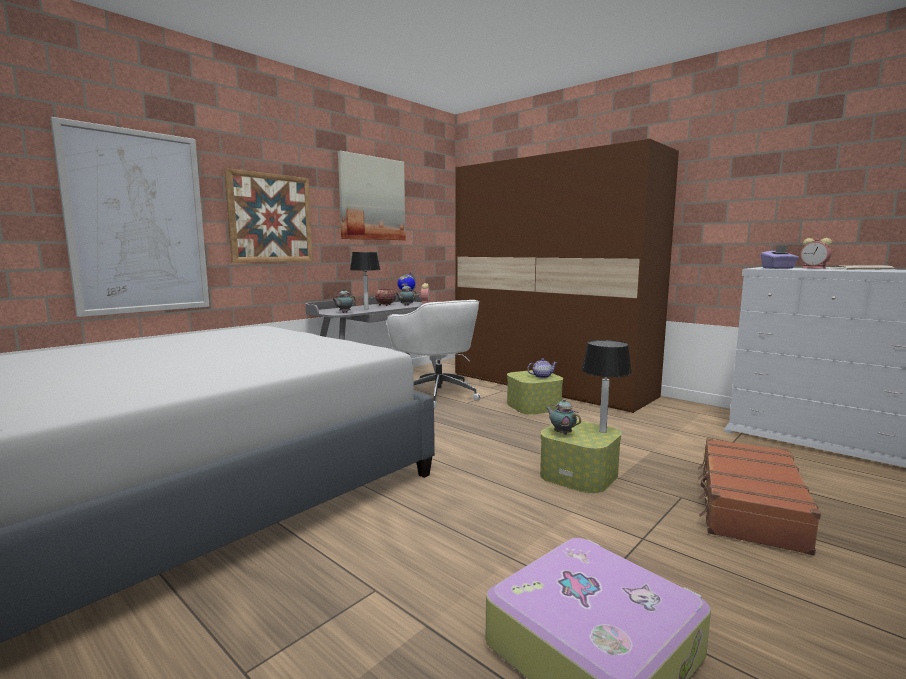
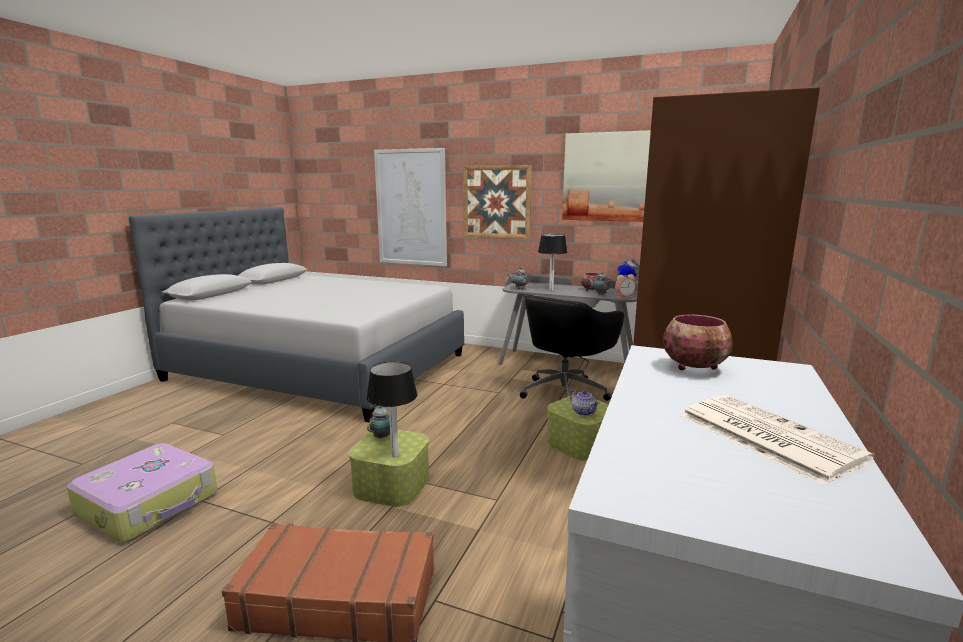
camera: 70 degrees right, 5 degrees up
(437, 394) = (565, 392): white office chair -> black office chair
(778, 268) = (695, 367): purple tissue box -> bowl
(815, 268) = (781, 400): alarm clock -> none

